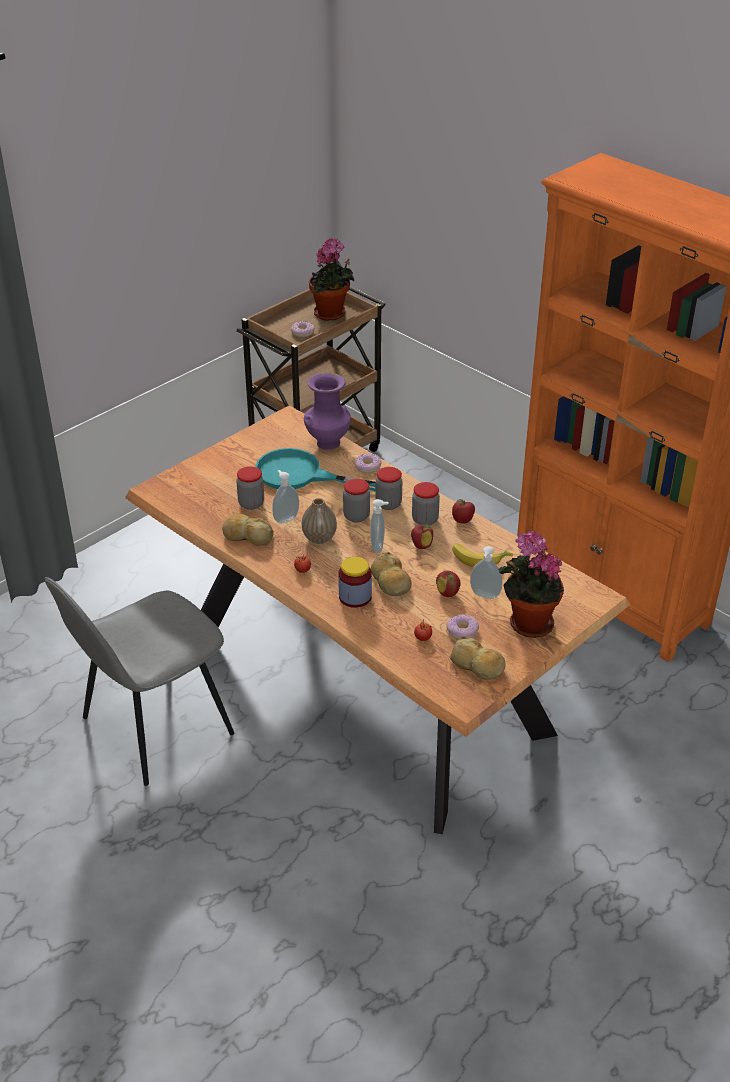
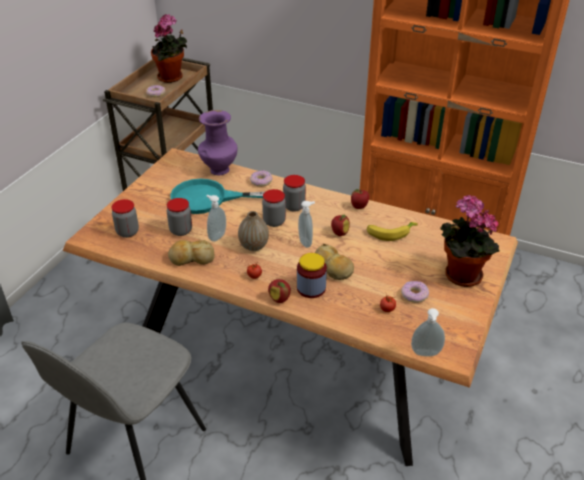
camera: 20 degrees left, 0 degrees up
(425, 519) = (330, 212): jar -> jar (127, 232)
(448, 593) = (383, 266): apple -> apple (280, 299)
(477, 666) = (445, 321): bread -> none
(484, 596) = (413, 262): soap dispenser -> soap dispenser (426, 354)

